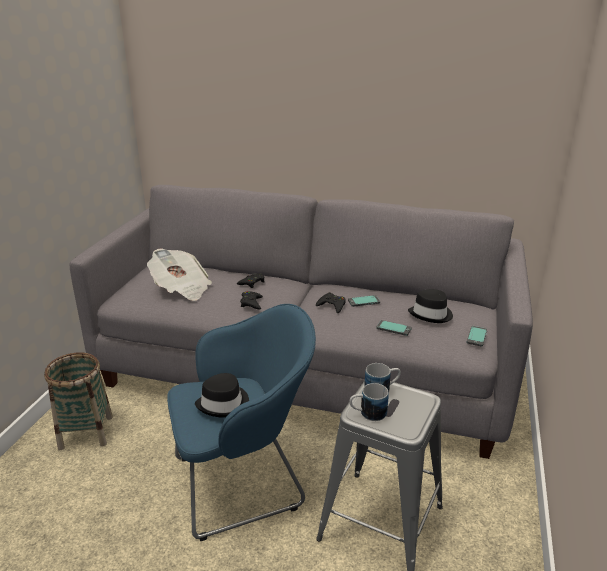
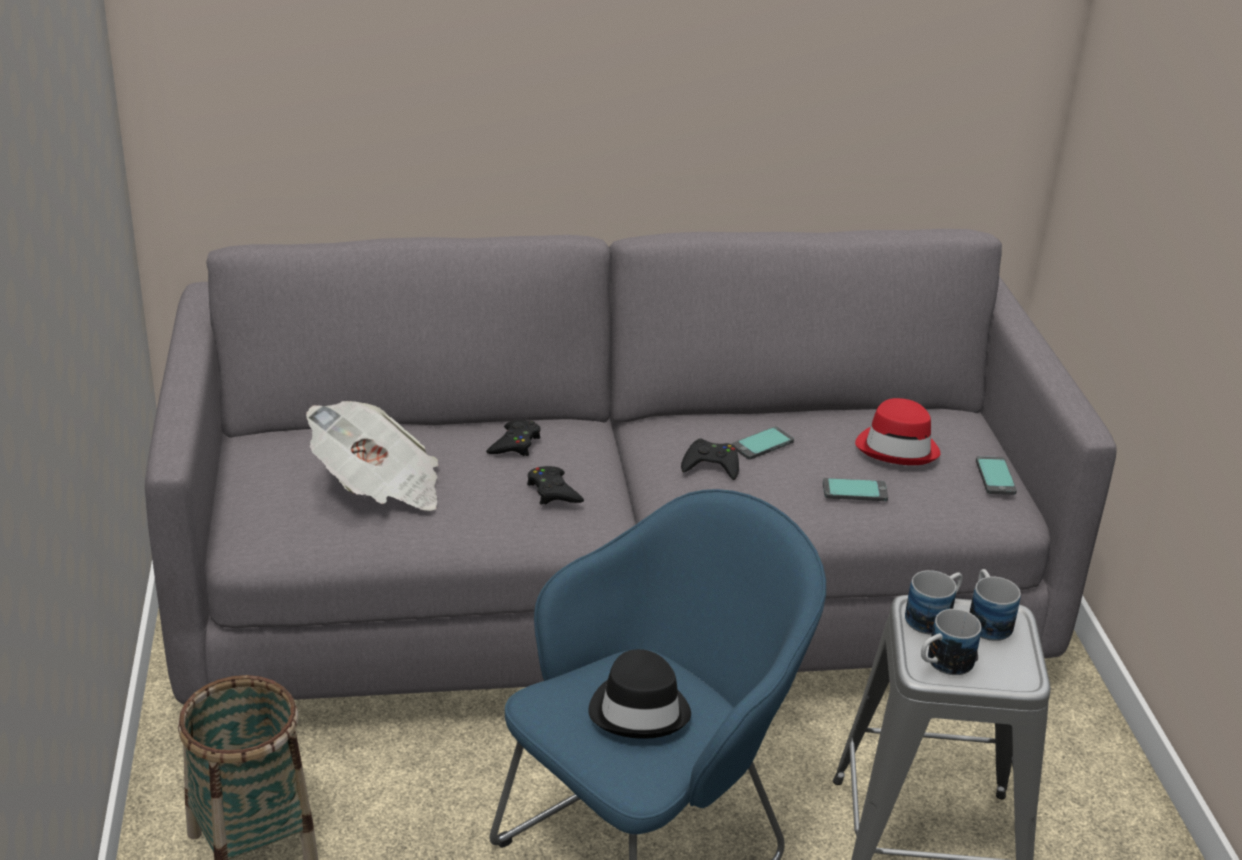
camera: 25 degrees left, 5 degrees up
(409, 398) = (986, 620): none -> mug
(431, 314) = (898, 448): black hat -> red hat

